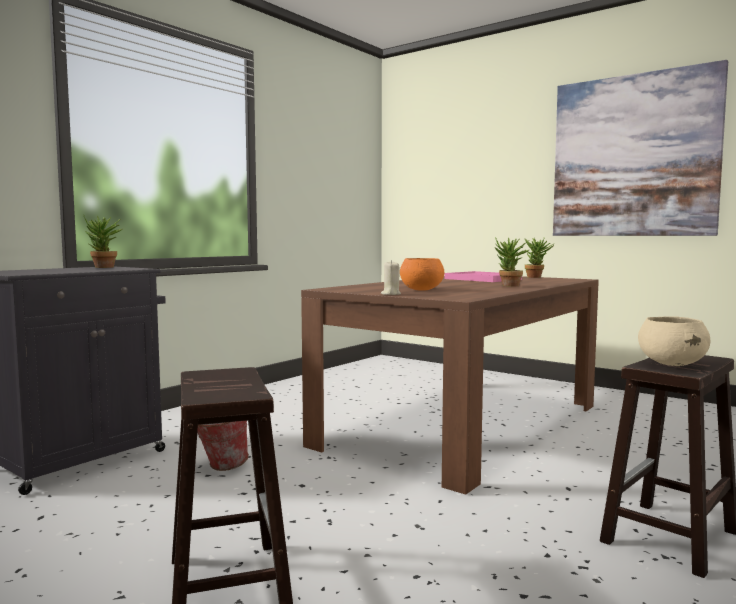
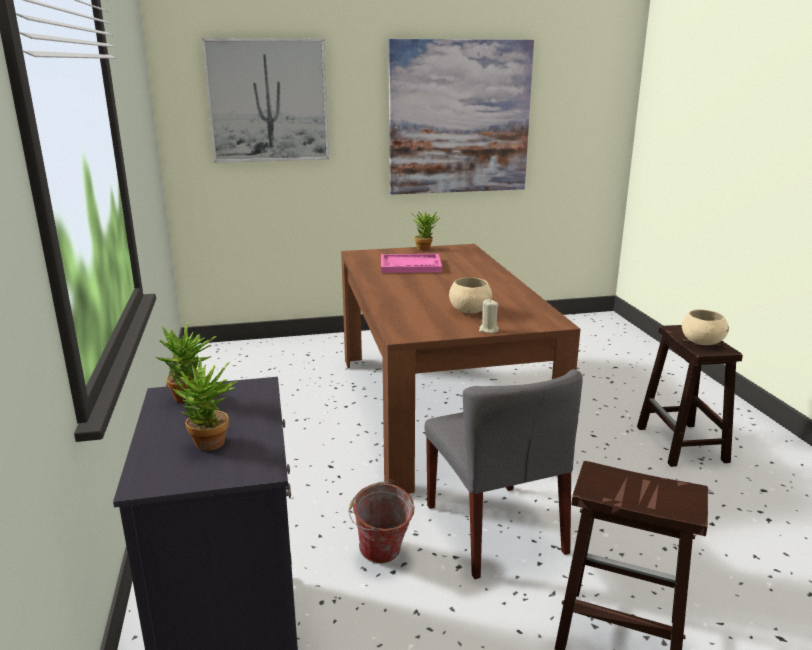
camera: 50 degrees left, 15 degrees up
(317, 491) = (495, 529): none -> grey chair
(421, 290) = (469, 311): orange bowl -> beige bowl
(455, 153) = (268, 101): none -> picture
(509, 286) = (483, 279): potted plant -> potted plant (210, 446)

